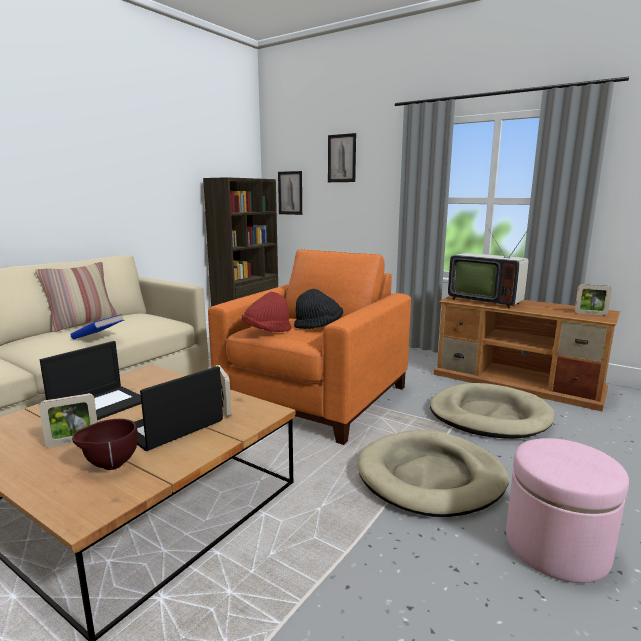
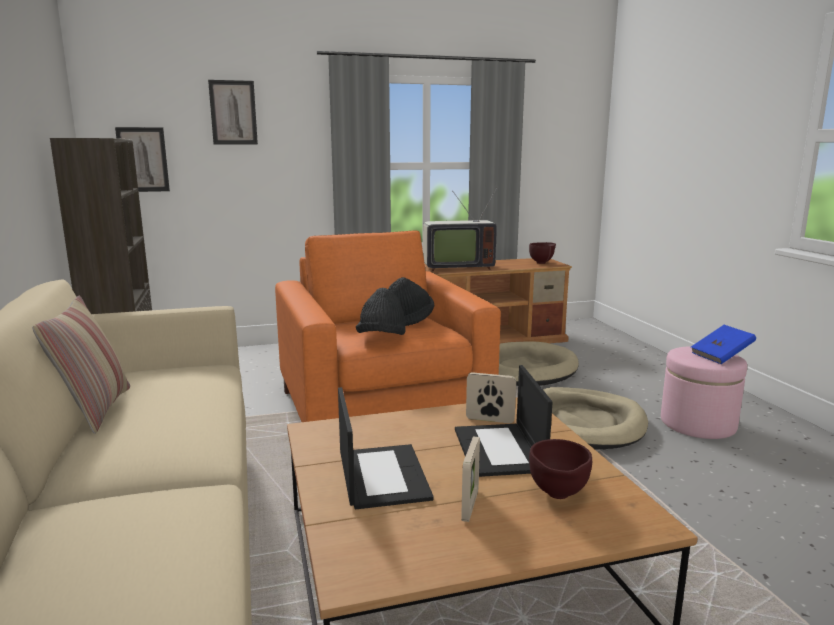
camera: 50 degrees left, 0 degrees up
(98, 337) = (209, 410): blue book -> blue book (721, 356)
(266, 331) = (382, 338): red hat -> black hat
(590, 314) = (542, 262): picture frame -> brown bowl

